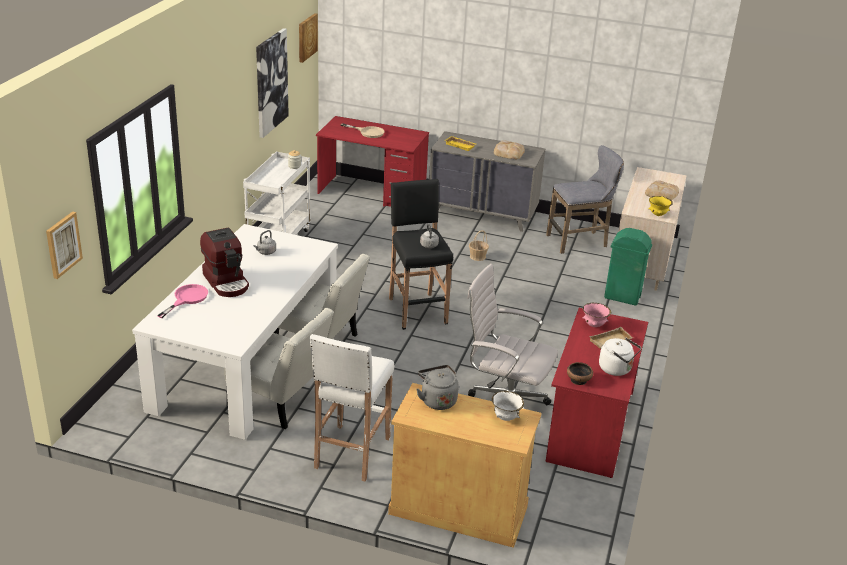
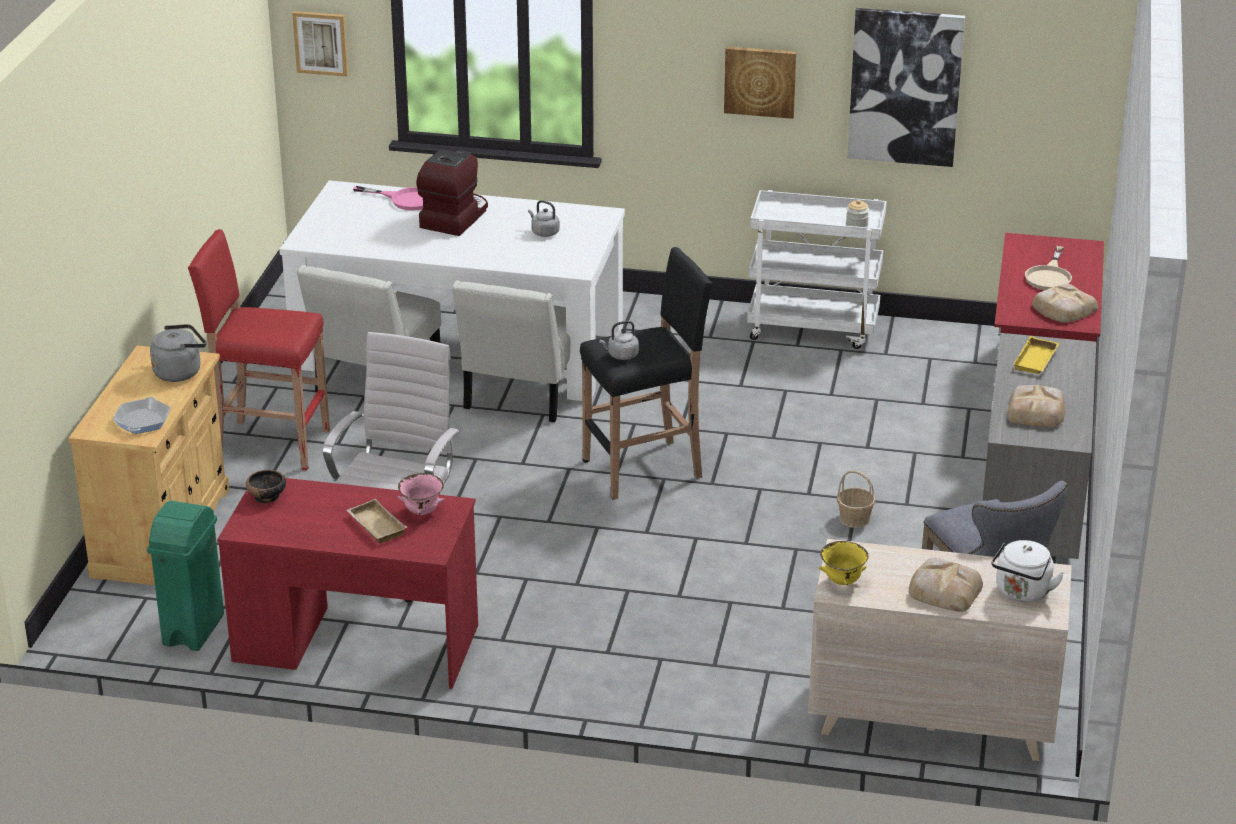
camera: 85 degrees right, 0 degrees up
(227, 282) = (454, 218): coffee machine -> coffee machine turned 150 degrees clockwise
(306, 37) = (1067, 68): picture -> picture (760, 81)
(351, 454) = (270, 444): white stool -> red stool
(402, 135) = (1062, 309): none -> bread
(505, 418) = (142, 420): white bowl -> frying pan
(617, 369) = (299, 530): white kettle -> white kettle (1022, 593)
(622, 297) = (774, 688): green trash can -> green trash can (192, 630)

